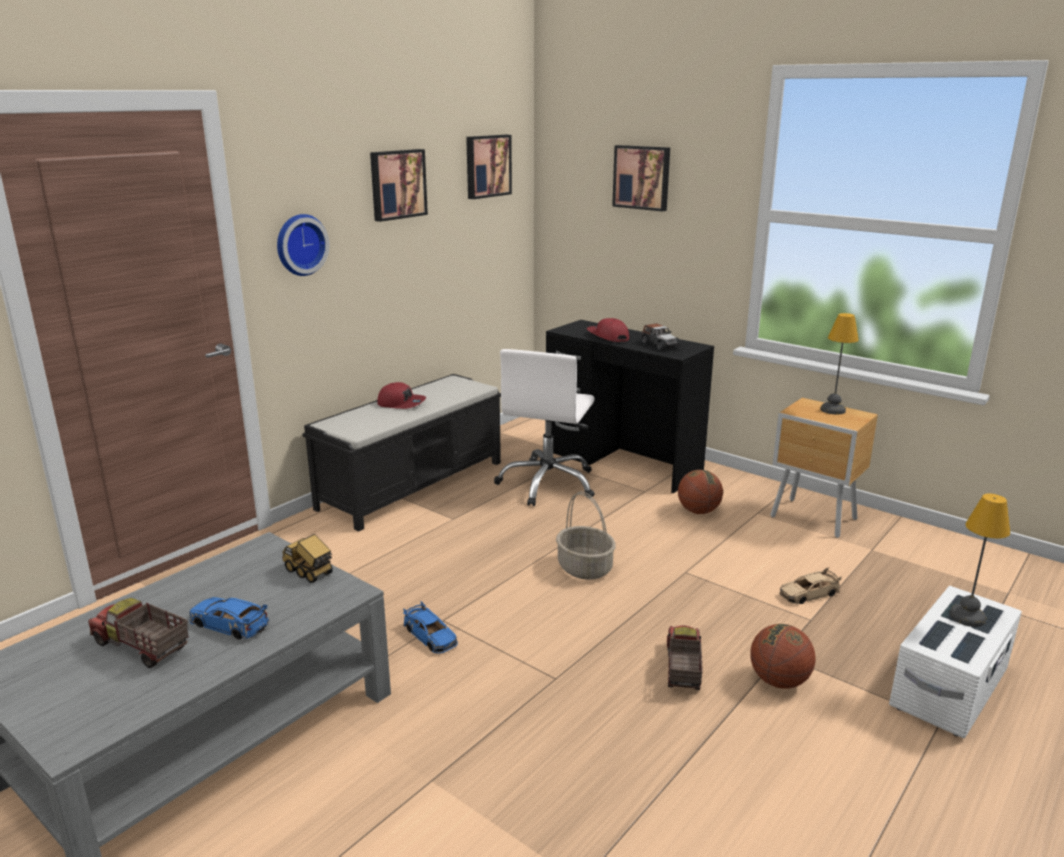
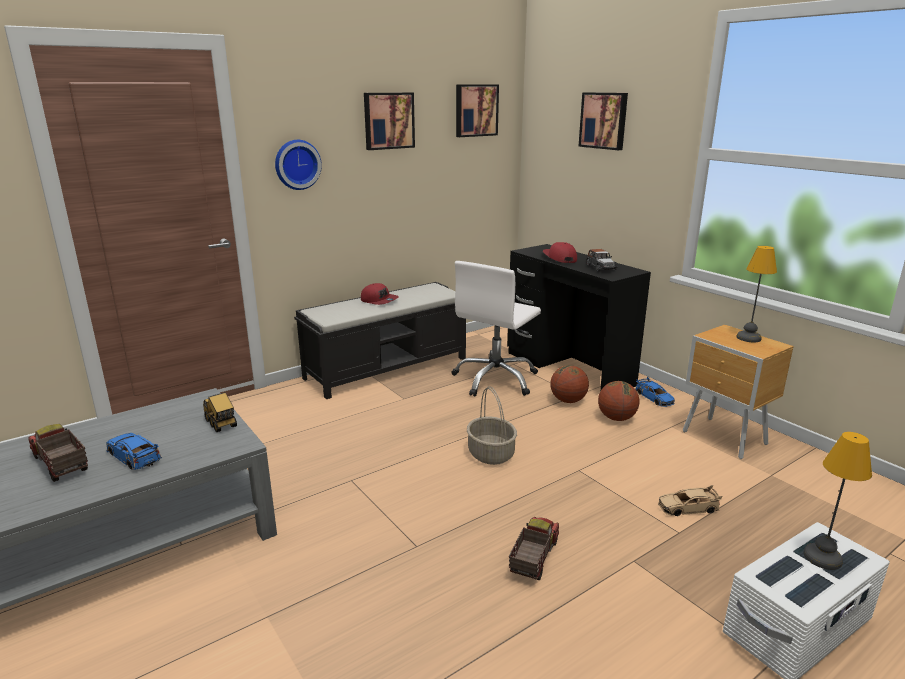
camera: 15 degrees right, 0 degrees up
(430, 636) = (334, 492): blue toy car -> blue toy car (654, 398)
(779, 681) = (620, 586): basketball -> basketball (568, 401)

